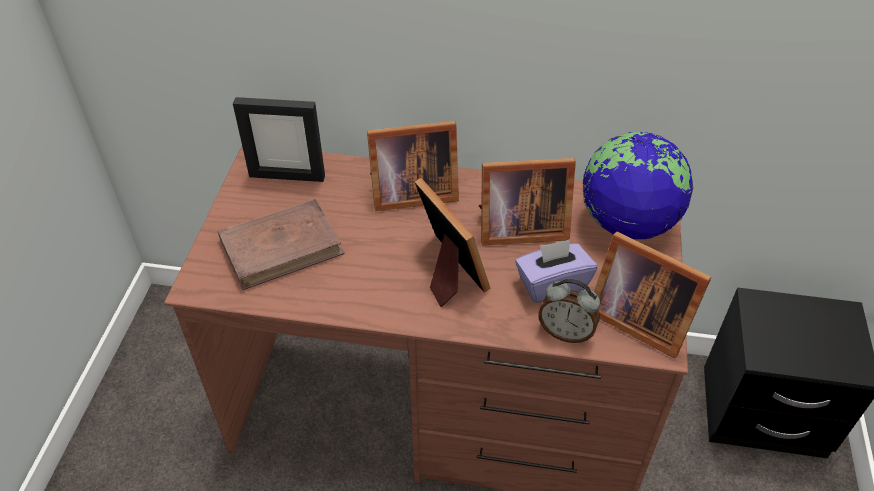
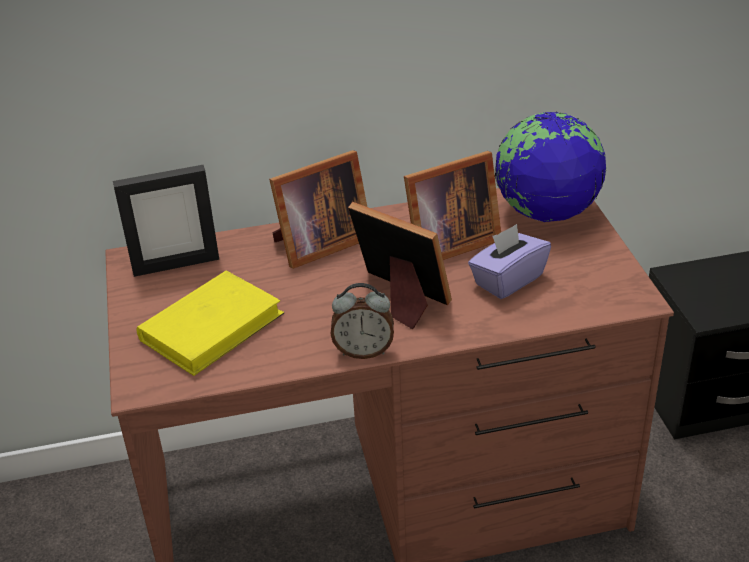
camera: 20 degrees left, 10 degrees down
(281, 247) = (212, 327): brown book -> yellow book
(566, 332) = (545, 314): alarm clock -> alarm clock (363, 351)
(637, 318) = (603, 284): picture frame -> none

